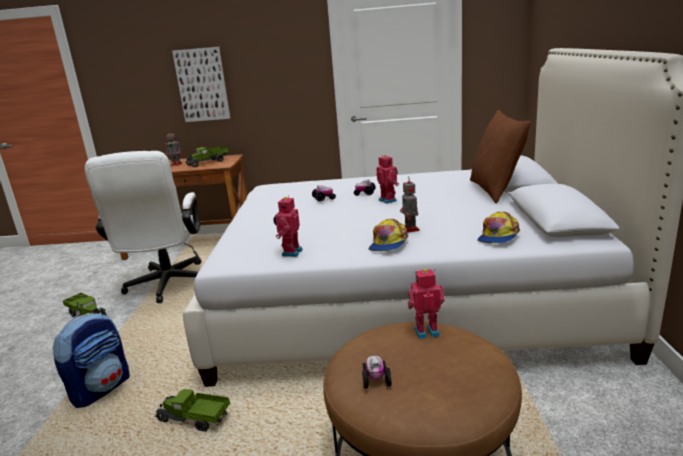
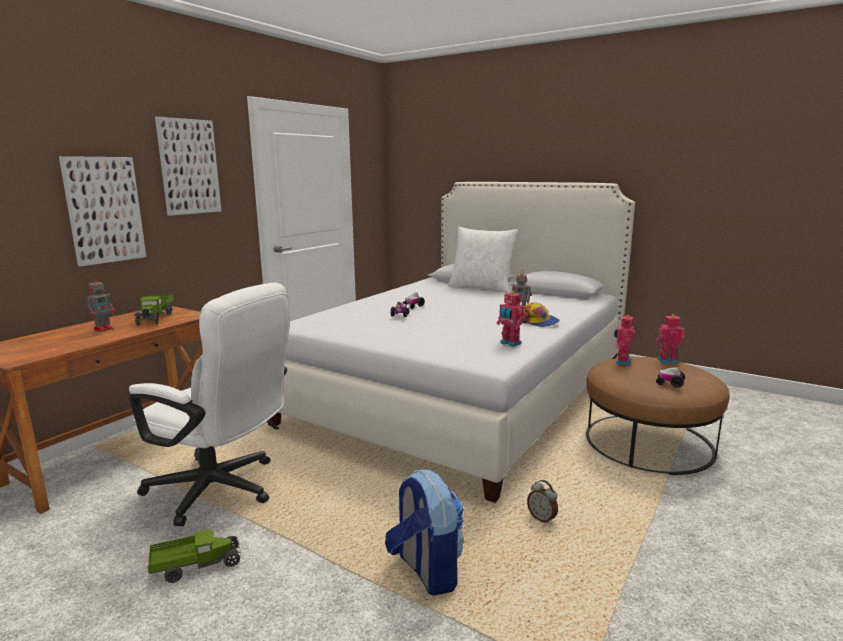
camera: 60 degrees left, 5 degrees down
(194, 420) = (542, 518): toy truck -> alarm clock
(266, 49) = (189, 167): none -> picture
(388, 200) = (445, 305): toy robot -> toy robot (667, 361)
(496, 190) = (481, 287): brown pillow -> white pillow
(498, 236) = (566, 304): cap -> none

